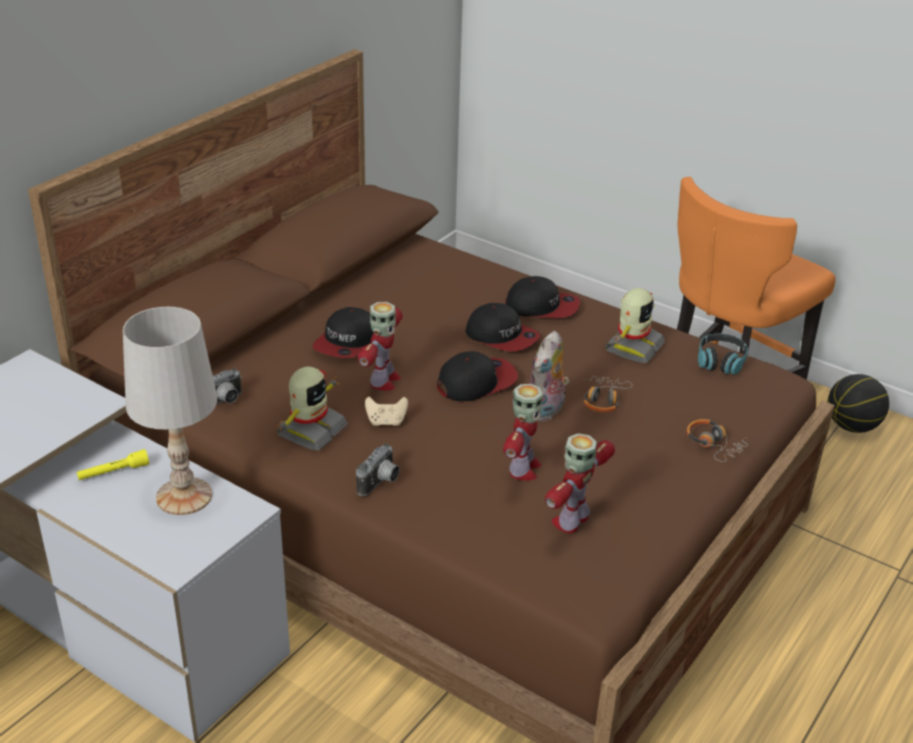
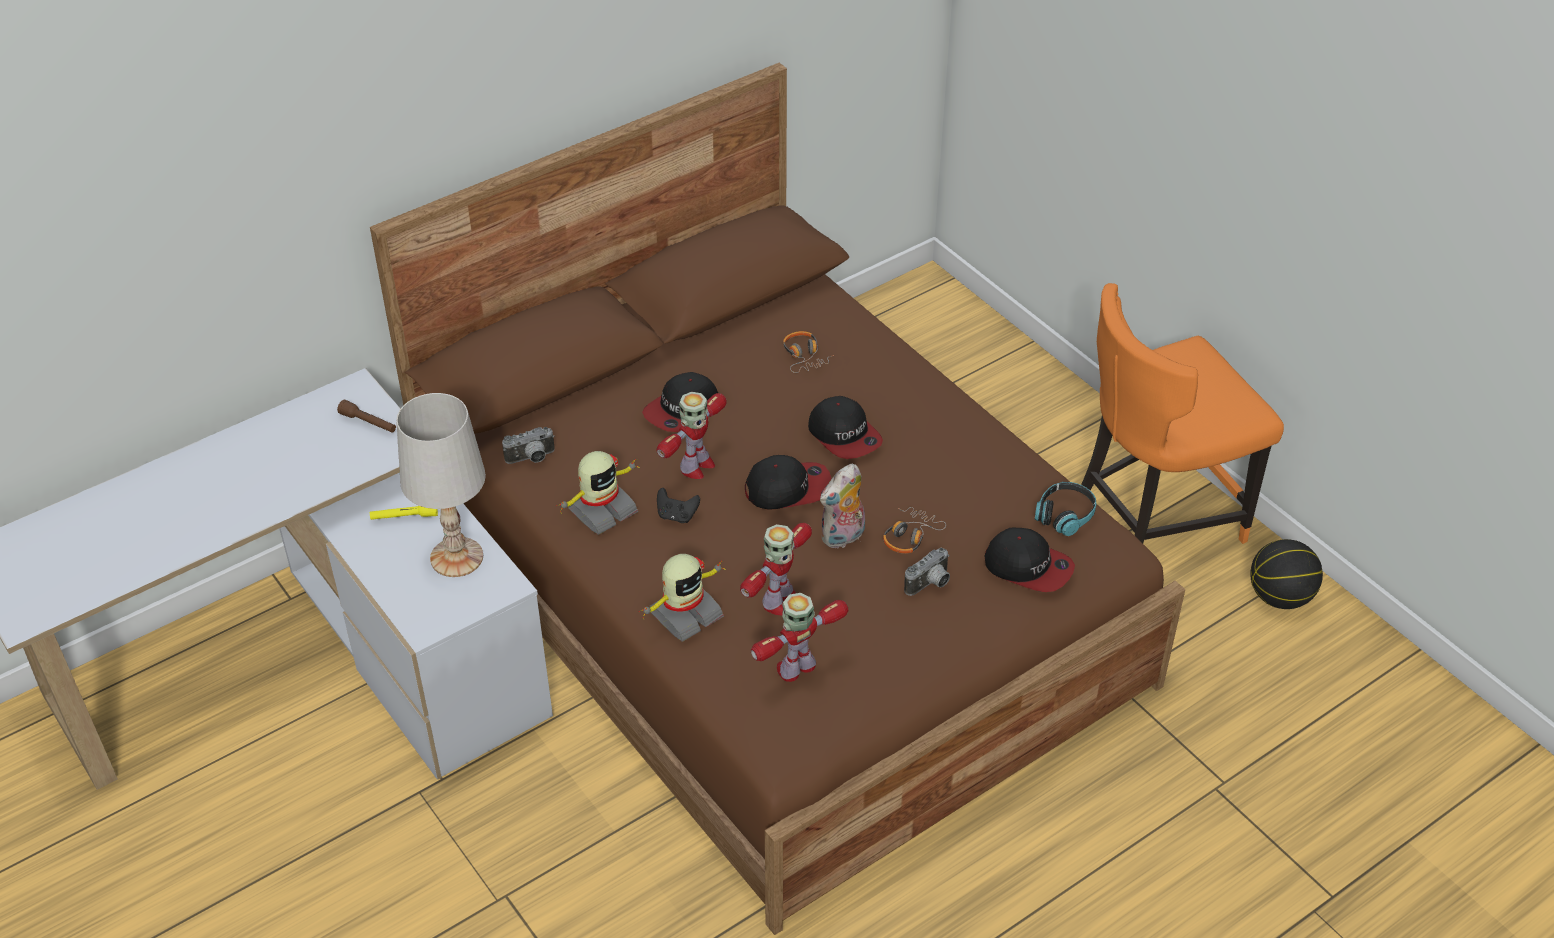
camera: 20 degrees right, 10 degrees up
(52, 391) = (368, 423): none -> brown flashlight
(381, 483) = (641, 583): camera -> camera (930, 584)
(386, 422) = (677, 515): beige game controller -> black game controller
(542, 307) = (908, 404): cap -> cap (1028, 567)
(633, 347) = (978, 477): toy robot -> toy robot (684, 614)
(714, 445) = (993, 616): headphones -> headphones (804, 356)

